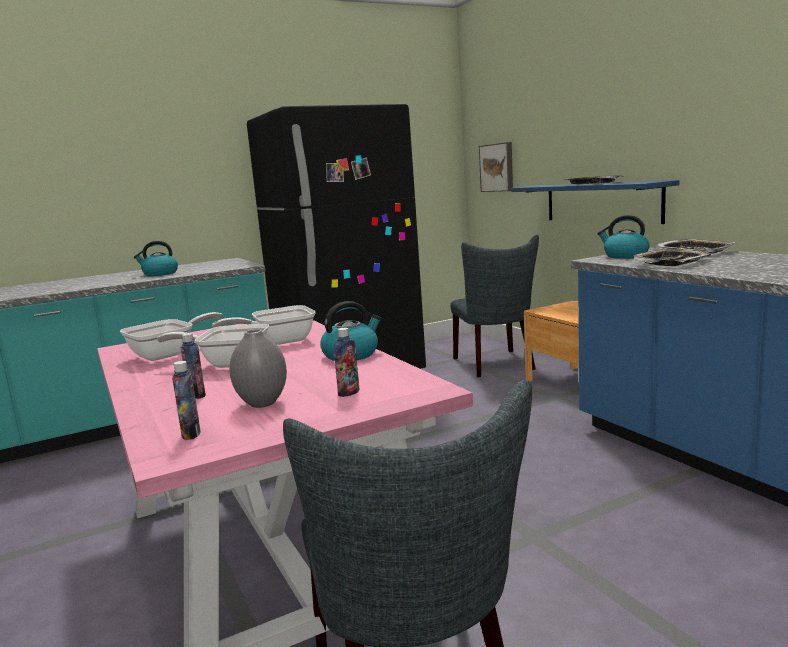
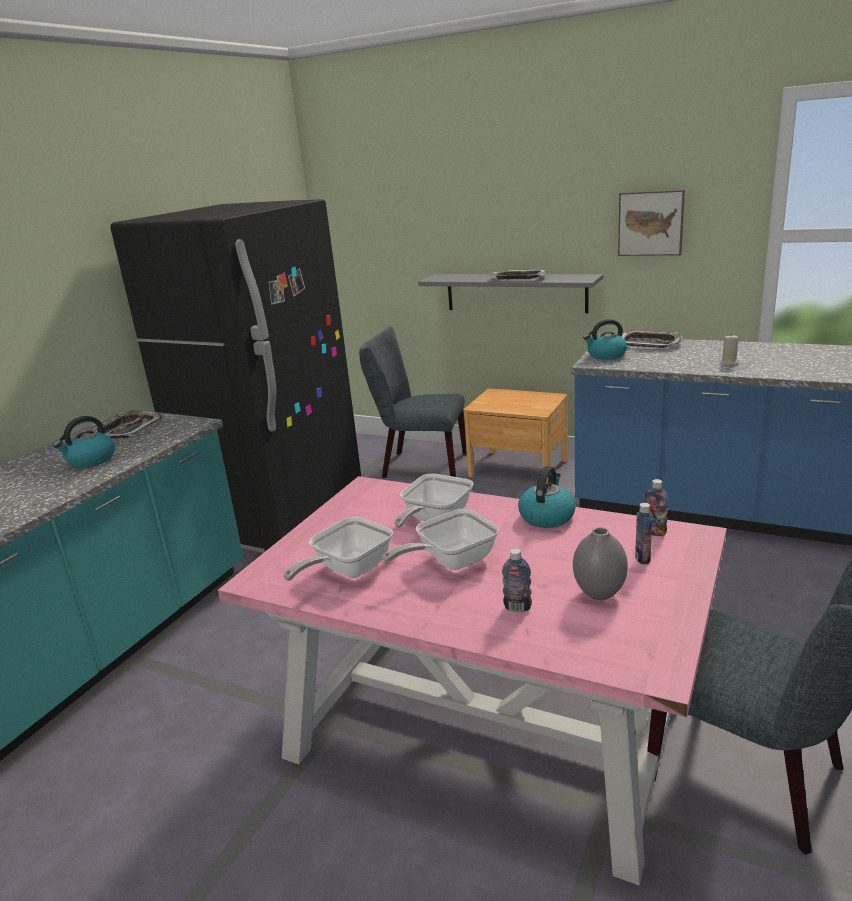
camera: 35 degrees left, 10 degrees up
(169, 354) = (347, 570): frying pan -> frying pan turned 150 degrees counterclockwise
(191, 434) = (619, 646): bottle -> bottle (654, 532)
(496, 365) = (419, 465): grey chair -> grey chair turned 150 degrees clockwise
(497, 167) = (370, 253): picture -> picture (651, 223)
(601, 202) = (515, 292): blue shelf -> grey shelf
(671, 262) = (663, 361): tray -> tray (127, 430)
(744, 268) = (729, 362): none -> beige candle

